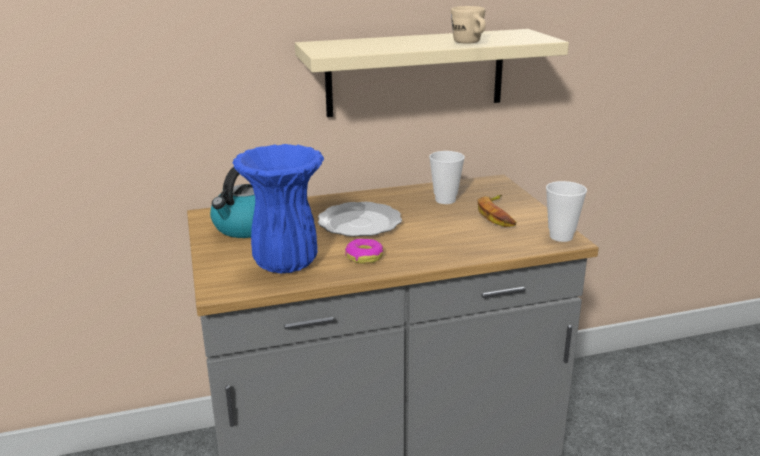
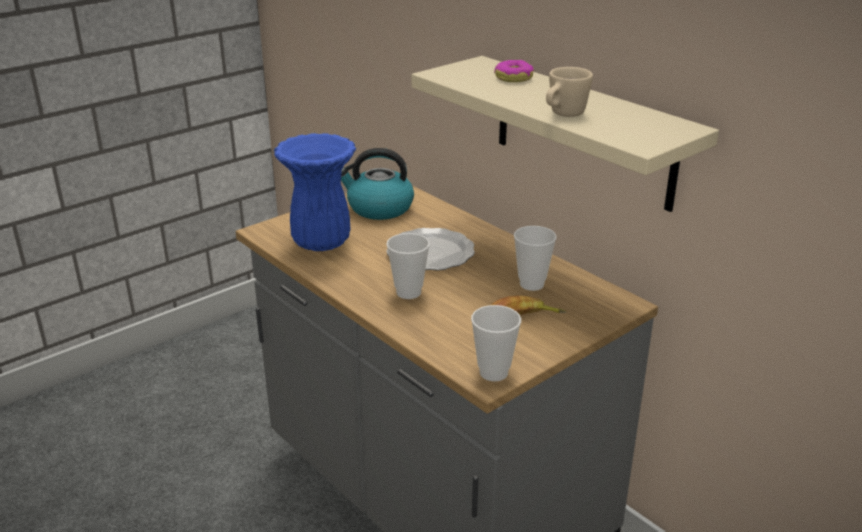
camera: 65 degrees right, 5 degrees up
(364, 257) = (359, 272): donut -> donut (513, 77)
(419, 243) = (408, 292): none -> cup

